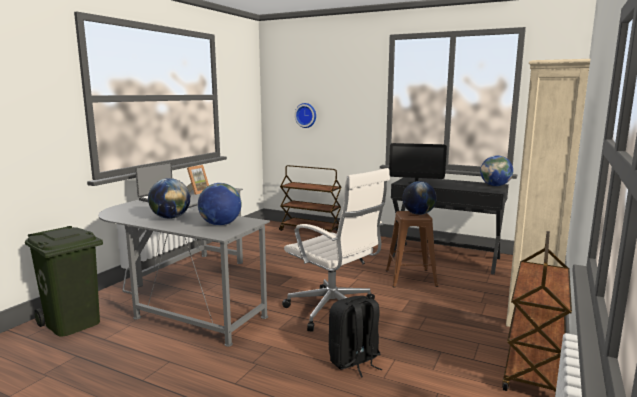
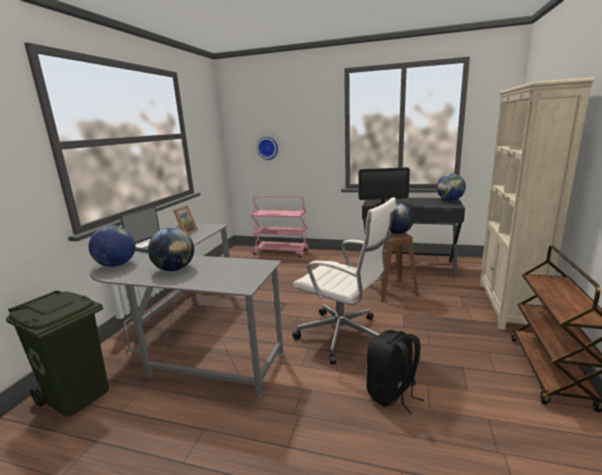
camera: 10 degrees left, 5 degrees up
(220, 224) = (234, 272): globe -> globe (116, 265)
(310, 231) = (281, 252): brown cart -> pink cart

